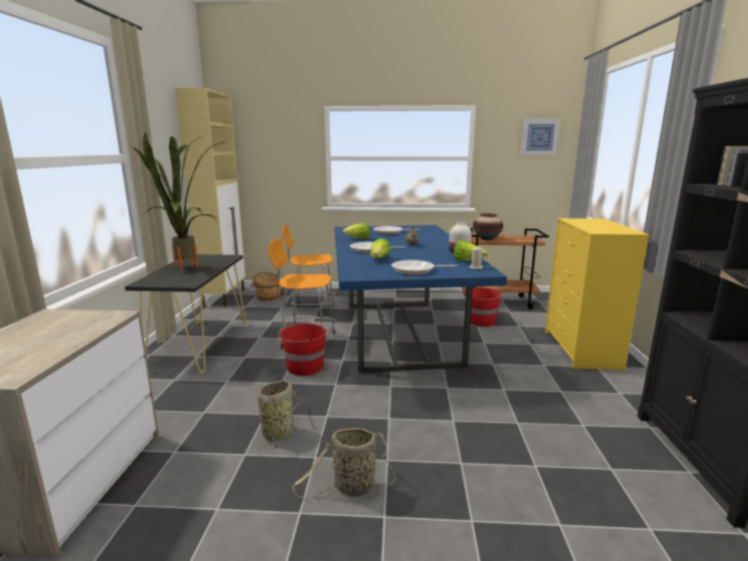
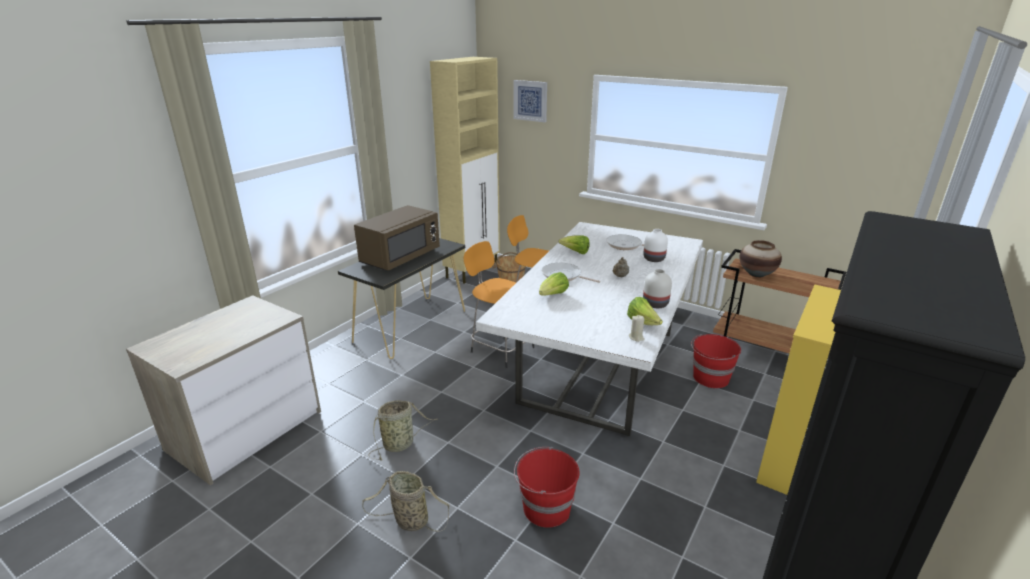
camera: 30 degrees right, 10 degrees up
(186, 269) = (400, 257): potted plant -> brown microwave
(304, 367) = (473, 381): red bucket -> red bucket (545, 508)
(399, 333) = (599, 367): blue dining table -> white dining table
(416, 270) = (566, 324): frying pan -> none
(421, 235) = (654, 259): none -> white vase
(539, 137) = (882, 140): picture -> picture (530, 100)

